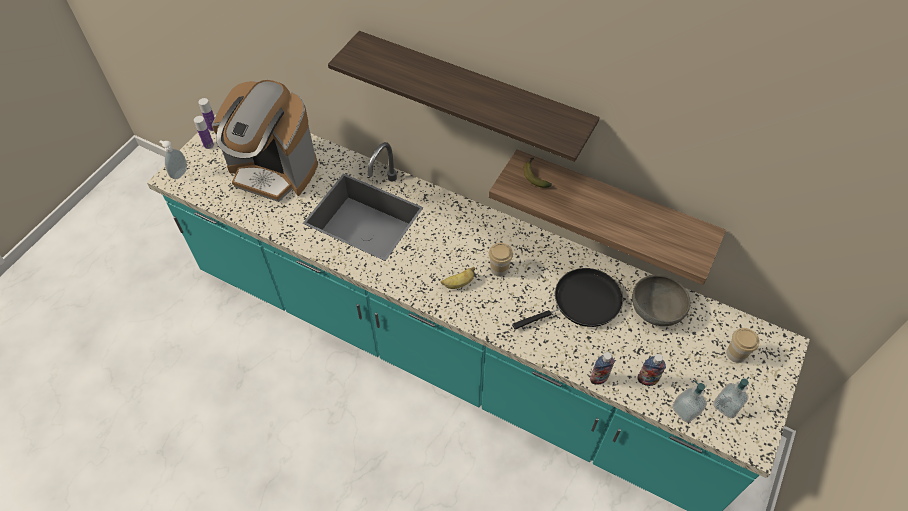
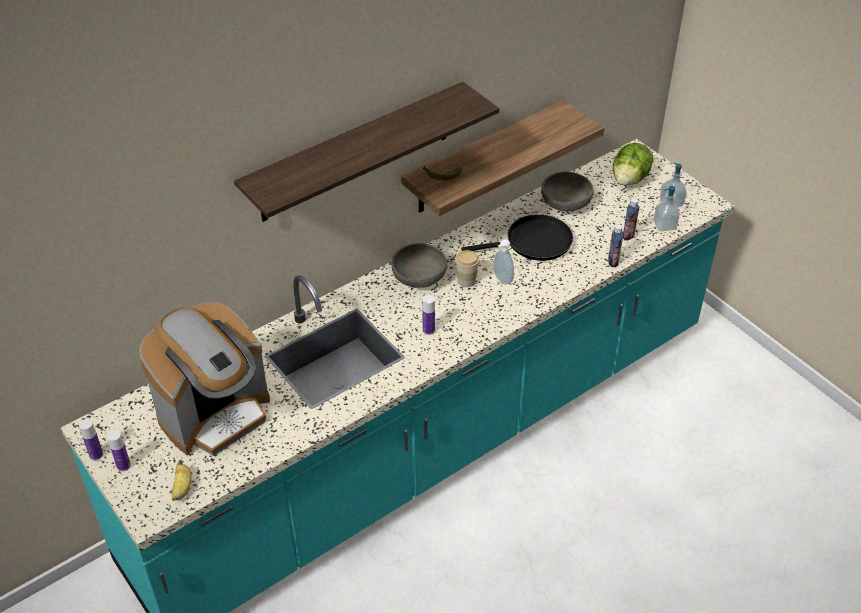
camera: 65 degrees left, 10 degrees down
(179, 173) = (148, 506): soap dispenser -> soap dispenser (501, 280)
(424, 264) = (428, 330): none -> bottle
(458, 284) = (466, 313): banana -> banana (182, 488)
(483, 234) = (419, 277): none -> grey bowl
(582, 302) = (534, 242): black frying pan -> black frying pan turned 75 degrees clockwise
(736, 354) = (629, 179): cup -> lettuce

